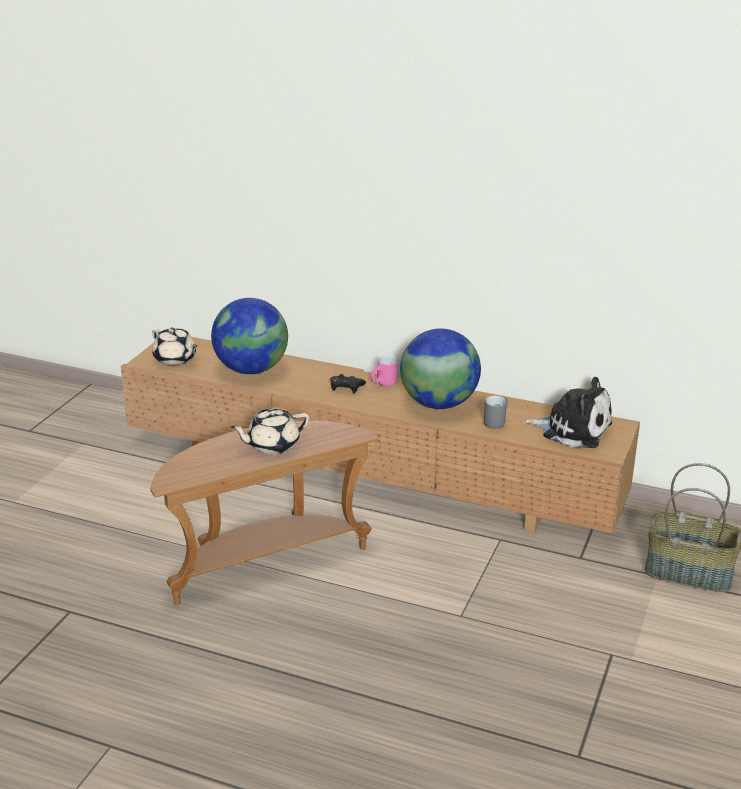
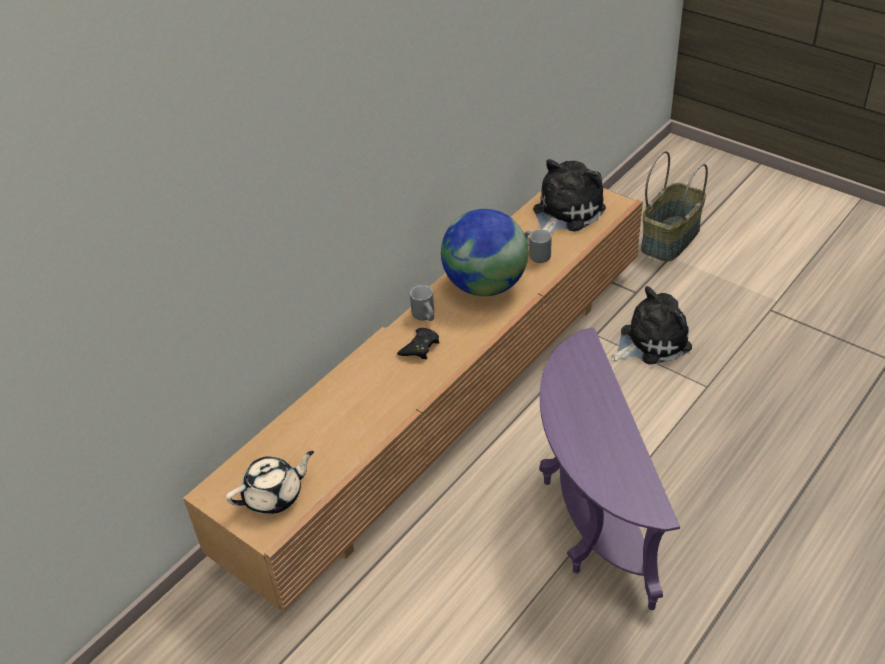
camera: 70 degrees left, 15 degrees up
(251, 370) = (340, 423): globe -> none
(263, 561) = (591, 519): brown side table -> purple side table
(272, 445) = (592, 411): beige teapot -> none
(384, 384) = (427, 317): pink mug -> grey mug
(509, 574) = (650, 341): none -> plush toy

